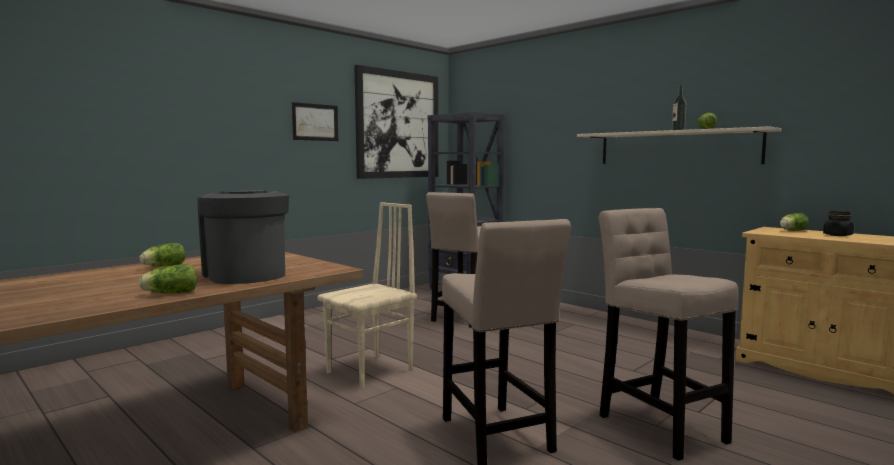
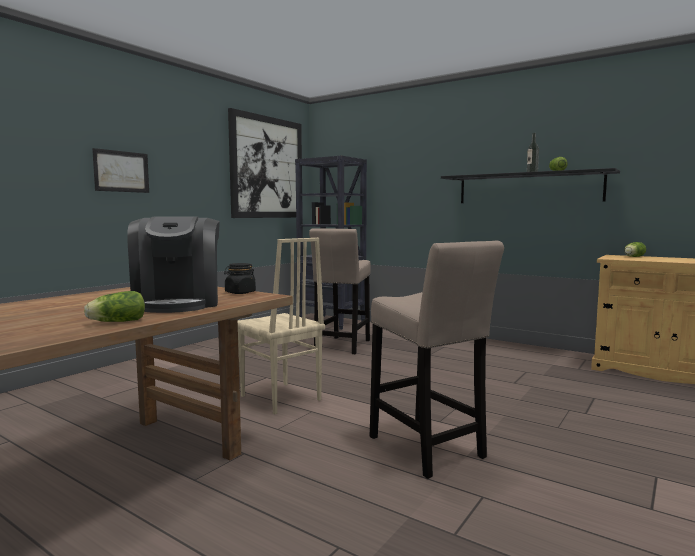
camera: 10 degrees left, 0 degrees up
(162, 266) = (79, 299): lettuce -> none
(245, 274) = (178, 303): coffee machine -> coffee machine turned 150 degrees counterclockwise
(315, 122) = (193, 162): picture -> picture (121, 171)
(371, 371) = (279, 398): beige chair -> beige chair turned 105 degrees clockwise
(657, 425) = (559, 427): beige stool -> none
(676, 148) = (528, 188): beige shelf -> black shelf
(837, 235) = (672, 259): black jar -> black jar (240, 292)

